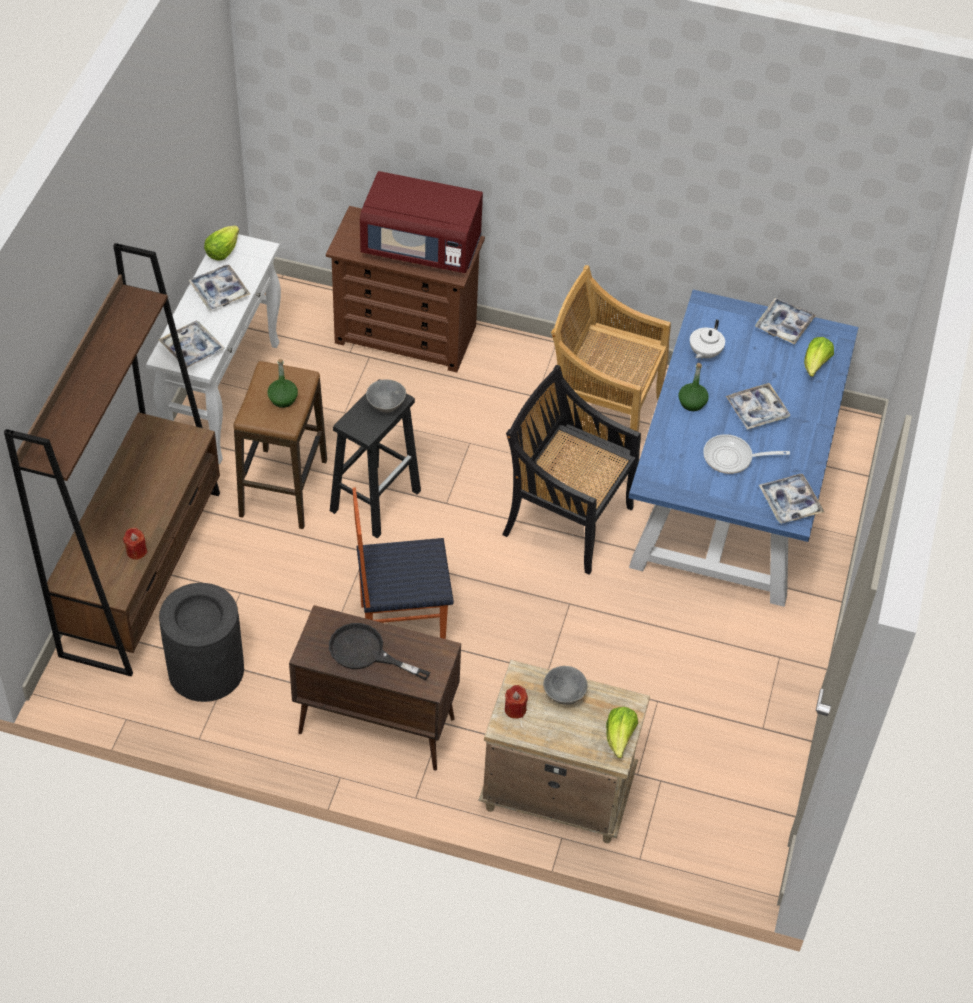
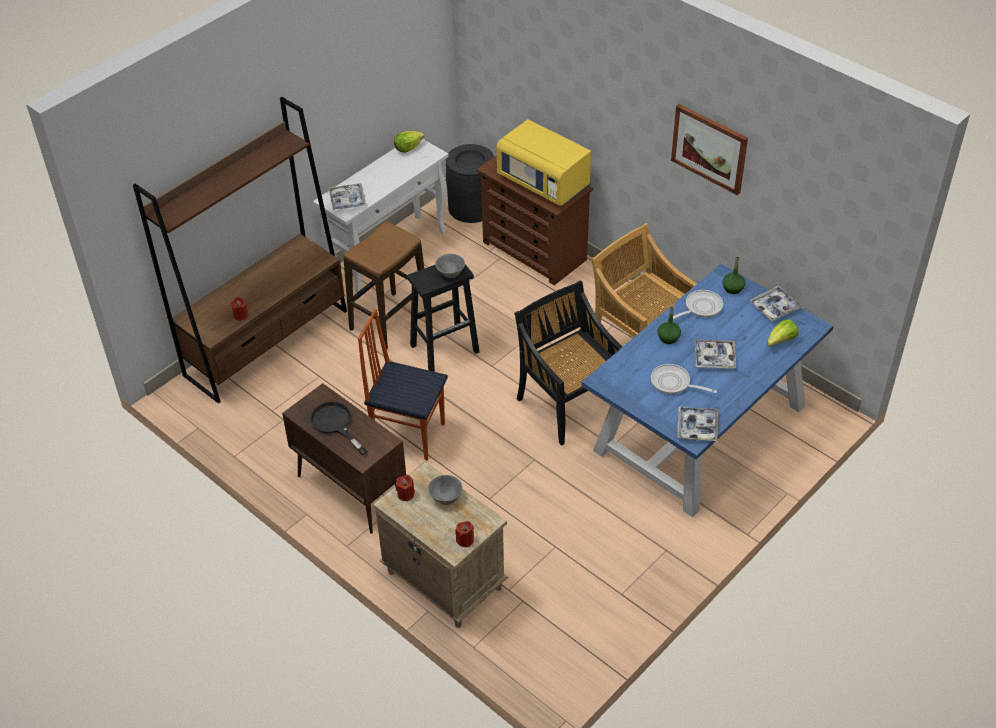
camera: 30 degrees right, 5 degrees down
(205, 669) = (266, 415): black trash can -> black trash can (471, 207)
(219, 292) = (389, 171): tray -> none
(283, 399) = (385, 248): green bottle -> green bottle (732, 288)
(421, 247) = (544, 182): red microwave -> yellow microwave
(619, 738) = (465, 540): lettuce -> red candle
(666, 155) = (709, 148): none -> picture
(704, 353) = (700, 308): white teapot -> frying pan

